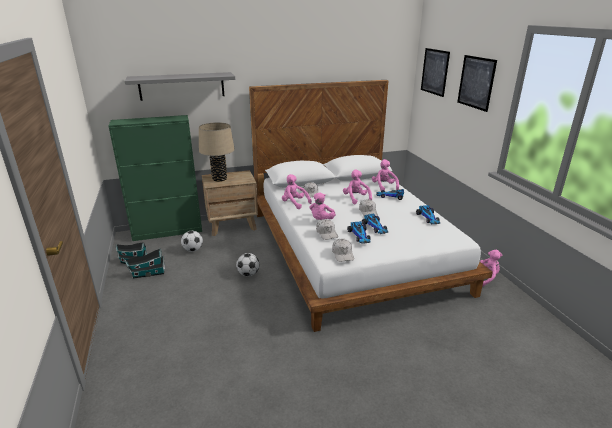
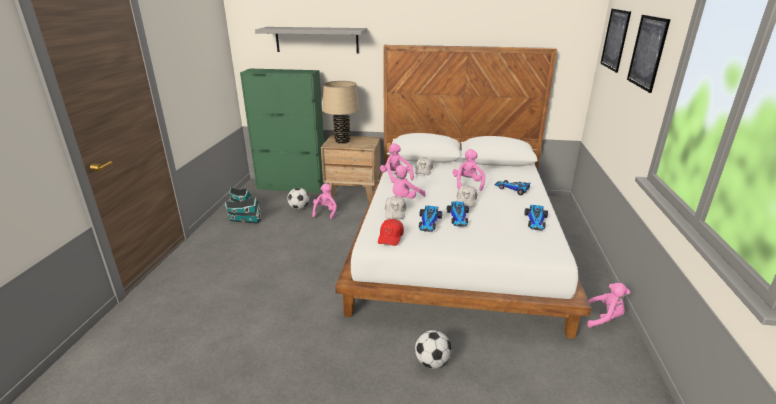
camera: 25 degrees right, 0 degrees up
(248, 274) = (329, 242): football -> football (432, 362)
(343, 254) = (391, 237): white cap -> red cap
(384, 187) = (516, 177): pink plush toy -> pink plush toy (325, 212)

